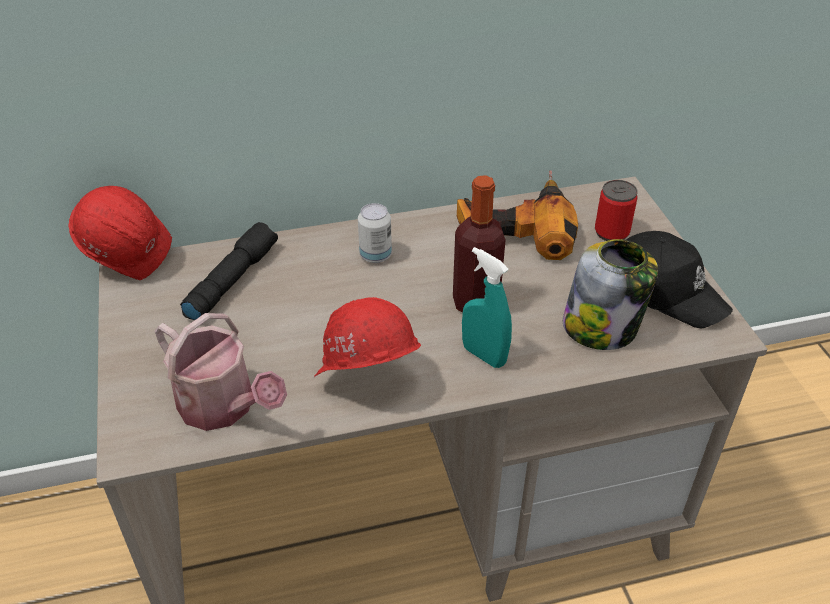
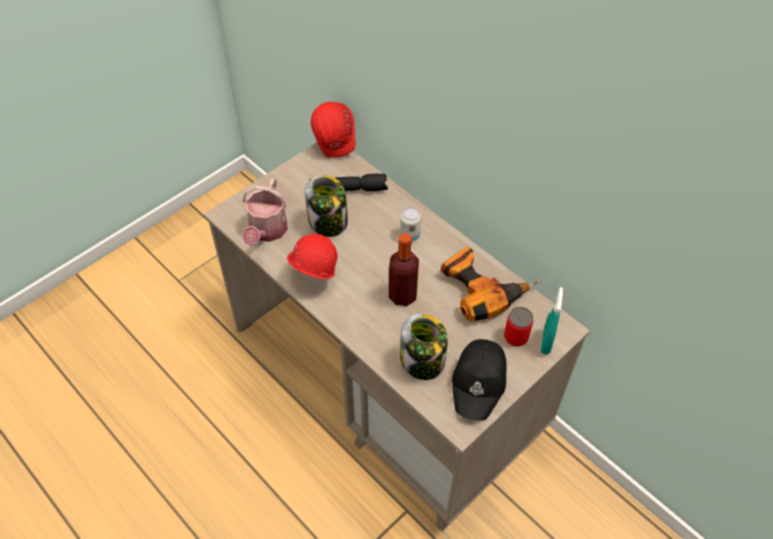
camera: 60 degrees right, 10 degrees up
(274, 326) = (328, 222): none -> jar
(484, 355) = (364, 315): turquoise spray bottle -> turquoise spray bottle (546, 342)

